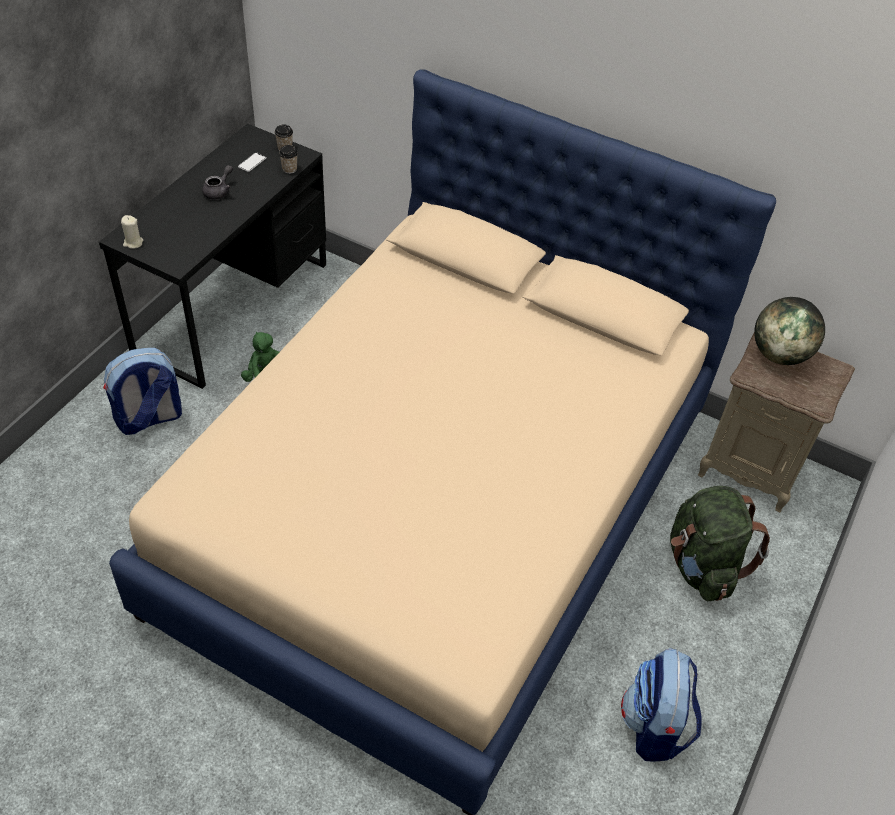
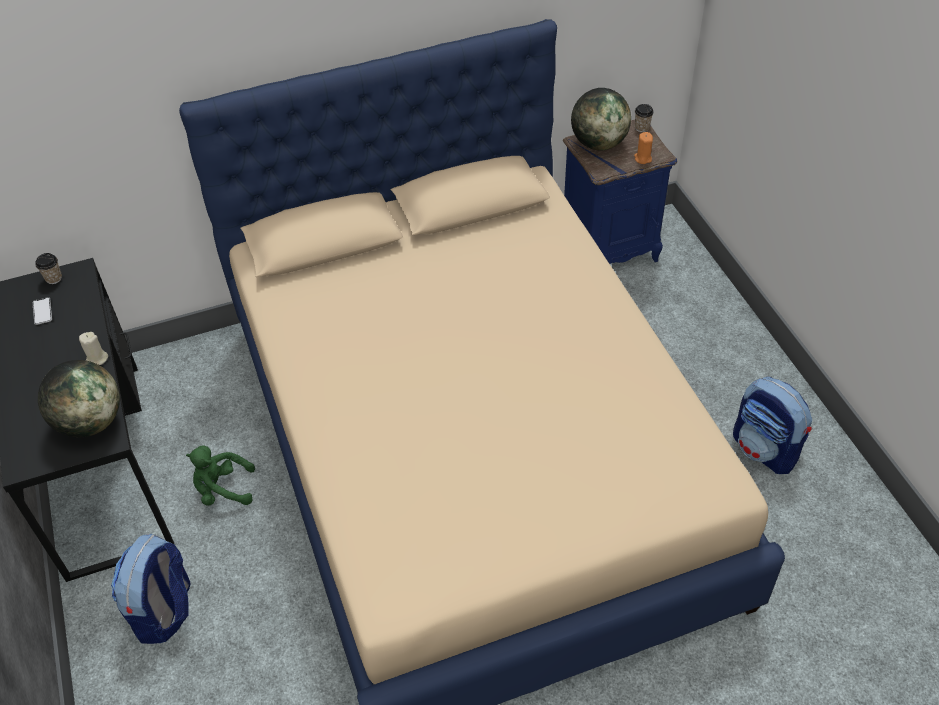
camera: 45 degrees left, 0 degrees up
(133, 243) = (38, 459): beige candle -> beige candle (97, 359)
(184, 246) = (90, 422): none -> globe
(219, 191) = (50, 356): grey teapot -> none
(289, 169) = (85, 290): cup -> cup (642, 128)
(702, 565) = (663, 332): green backpack -> none
(750, 470) = (610, 251): beige nightstand -> blue nightstand
(799, 395) = (642, 158): none -> orange candle

